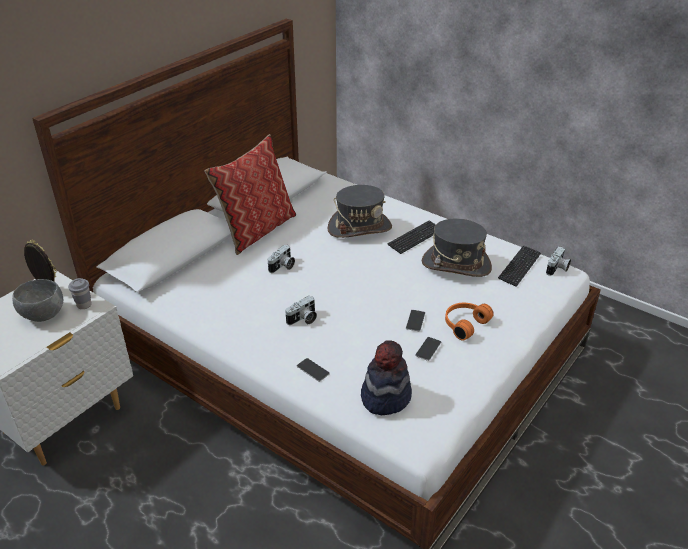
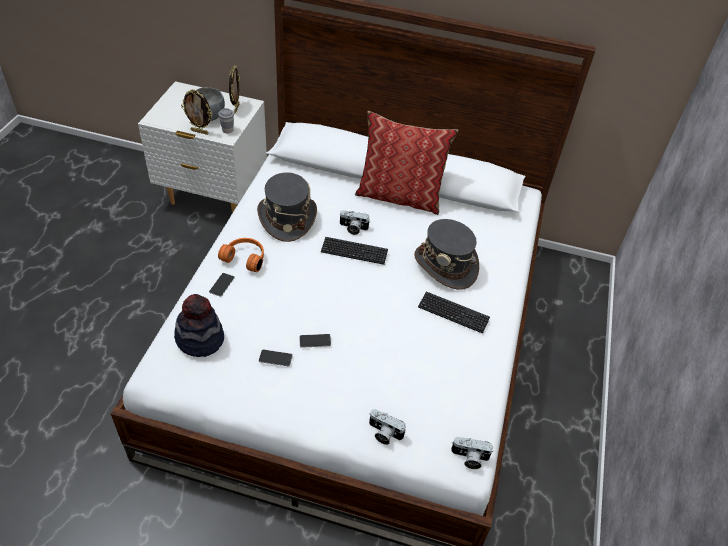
camera: 65 degrees right, 10 degrees up
(67, 327) = (200, 132): none -> picture frame
(303, 319) = (283, 261): camera -> camera (383, 433)
(456, 264) = (424, 357): grey hat -> grey hat (287, 218)
(464, 324) = (327, 381): orange headphones -> orange headphones (245, 258)
(519, 267) = (452, 417): keyboard -> keyboard (354, 252)

